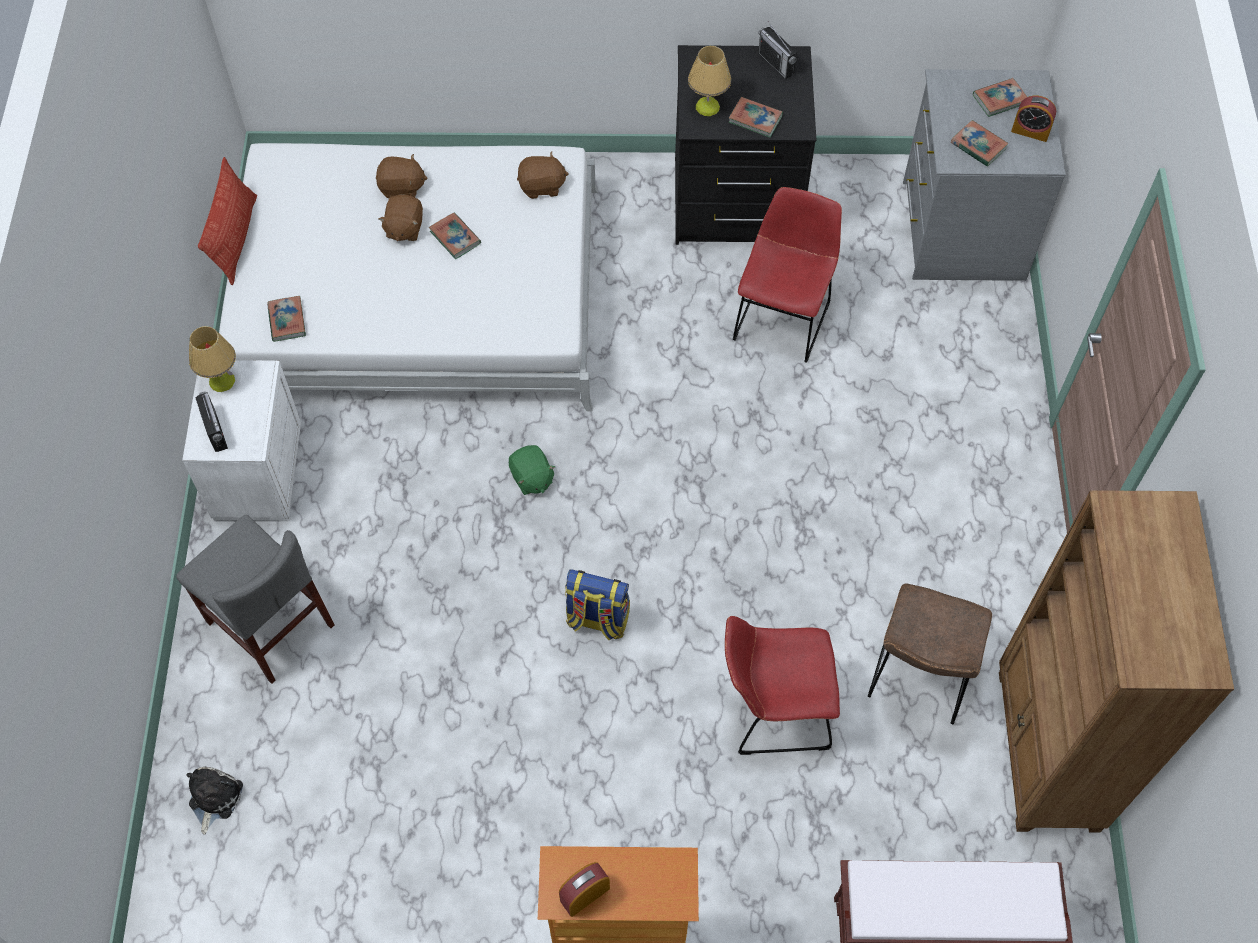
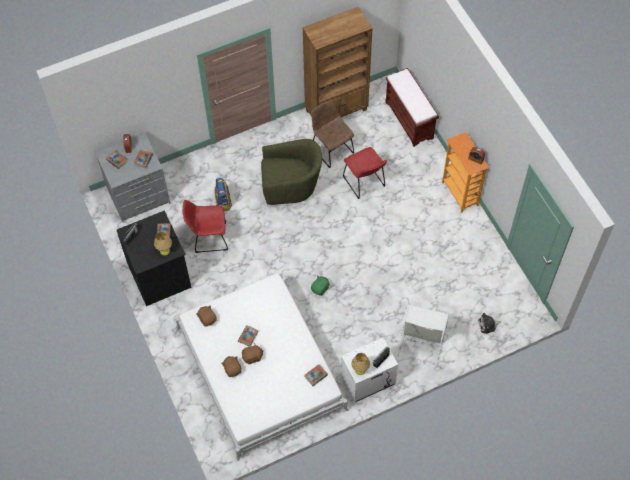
camera: 115 degrees left, 0 degrees up
(236, 239) = (288, 416): pillow -> none
(270, 624) = (421, 342): grey chair -> grey laundry basket
(597, 619) = (362, 244): backpack -> backpack (223, 202)
(844, 535) = (291, 186): none -> green armchair
(919, 678) = (331, 149): brown chair -> brown chair turned 120 degrees counterclockwise

